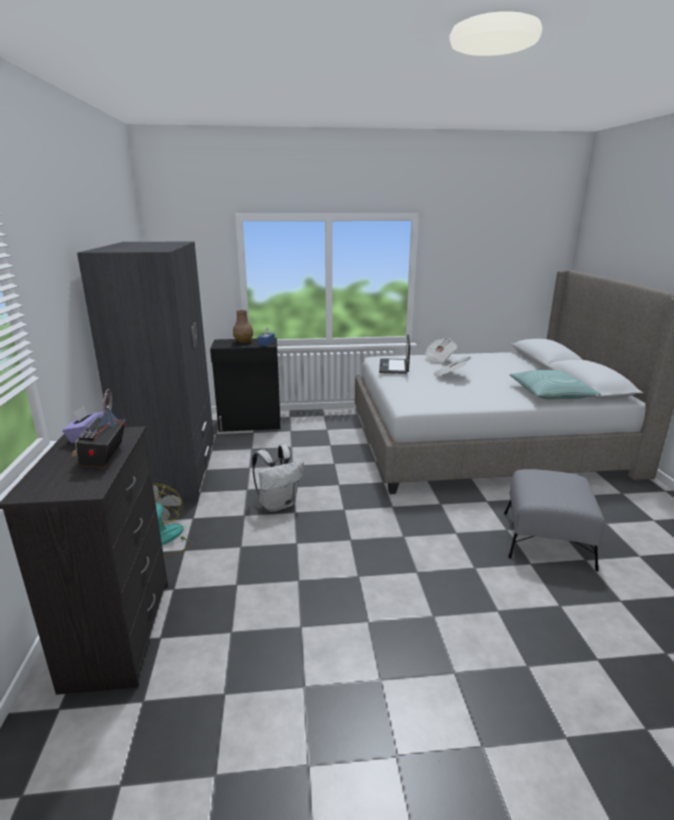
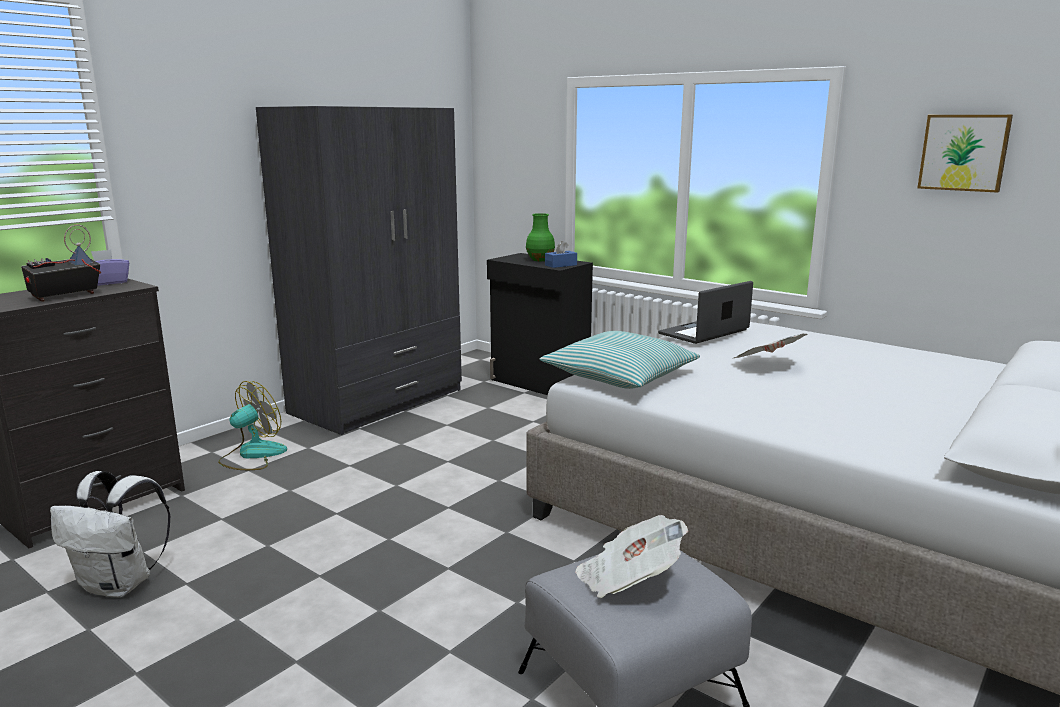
camera: 45 degrees right, 5 degrees down
(243, 342) = (540, 260): brown vase -> green vase
(278, 504) = (398, 470): white backpack -> white backpack (120, 585)
(438, 359) = (811, 340): newspaper -> newspaper (628, 579)
(475, 257) = (964, 152): none -> picture
(550, 393) = (891, 436): pillow -> pillow (620, 375)

